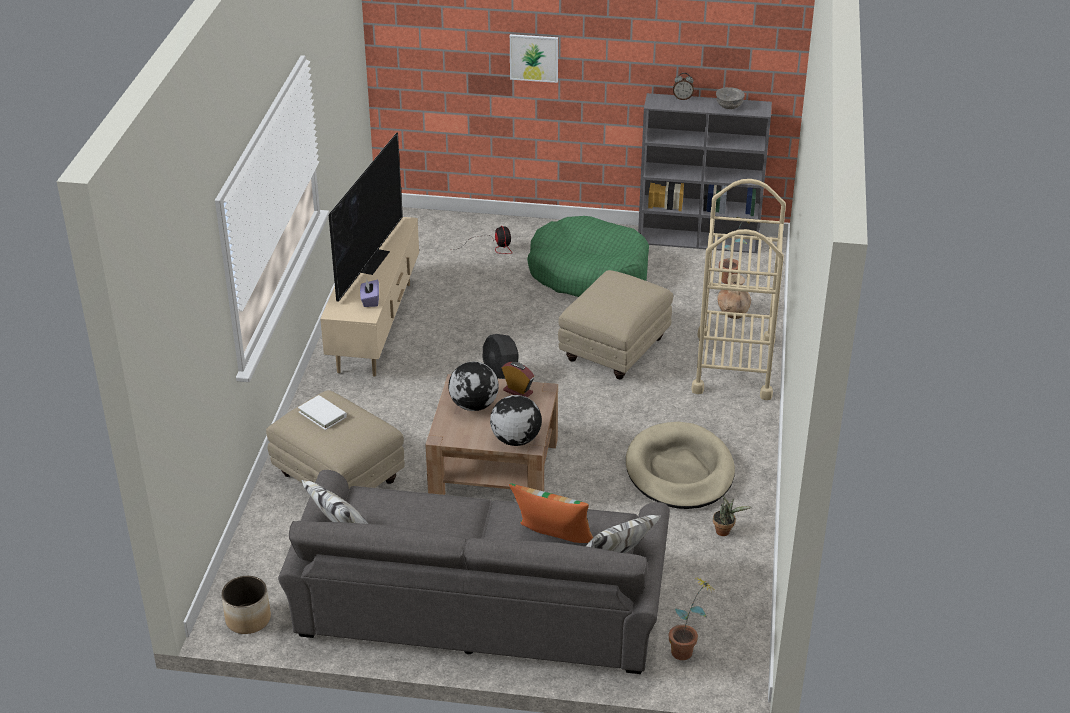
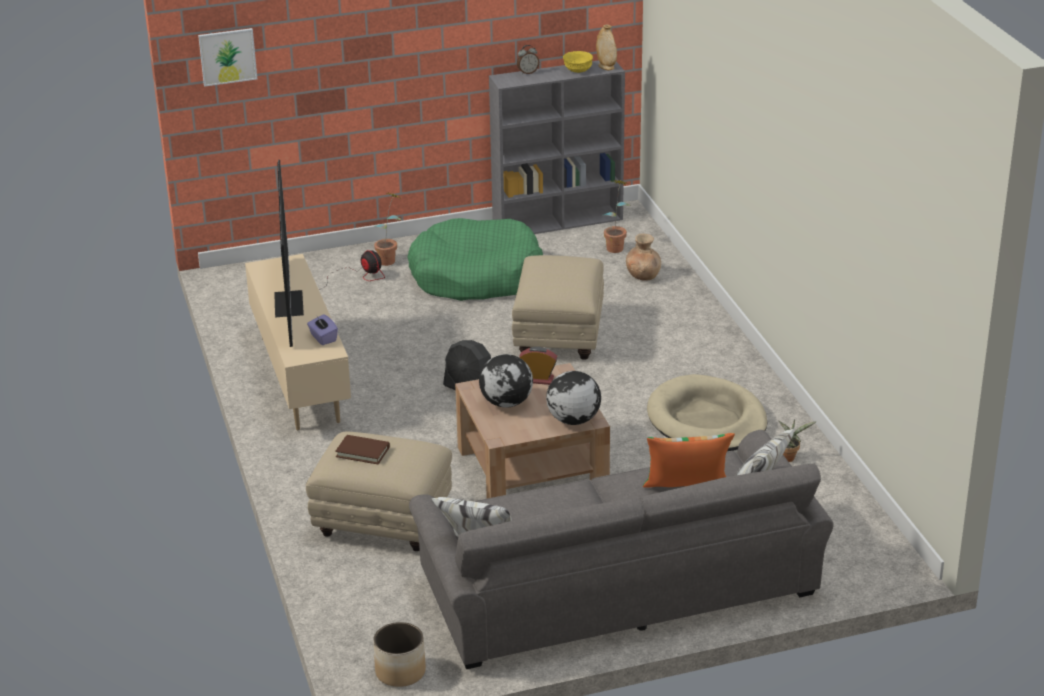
camera: 25 degrees left, 5 degrees down
(322, 414) = (363, 452): white book -> brown book
(534, 58) = (367, 61): picture -> picture (227, 56)
(687, 649) = (837, 561): potted plant -> potted plant (390, 259)
(729, 106) = (578, 70): grey bowl -> yellow bowl
(734, 366) = (682, 319): beige cart -> none
(757, 109) = (606, 67): none -> beige vase

